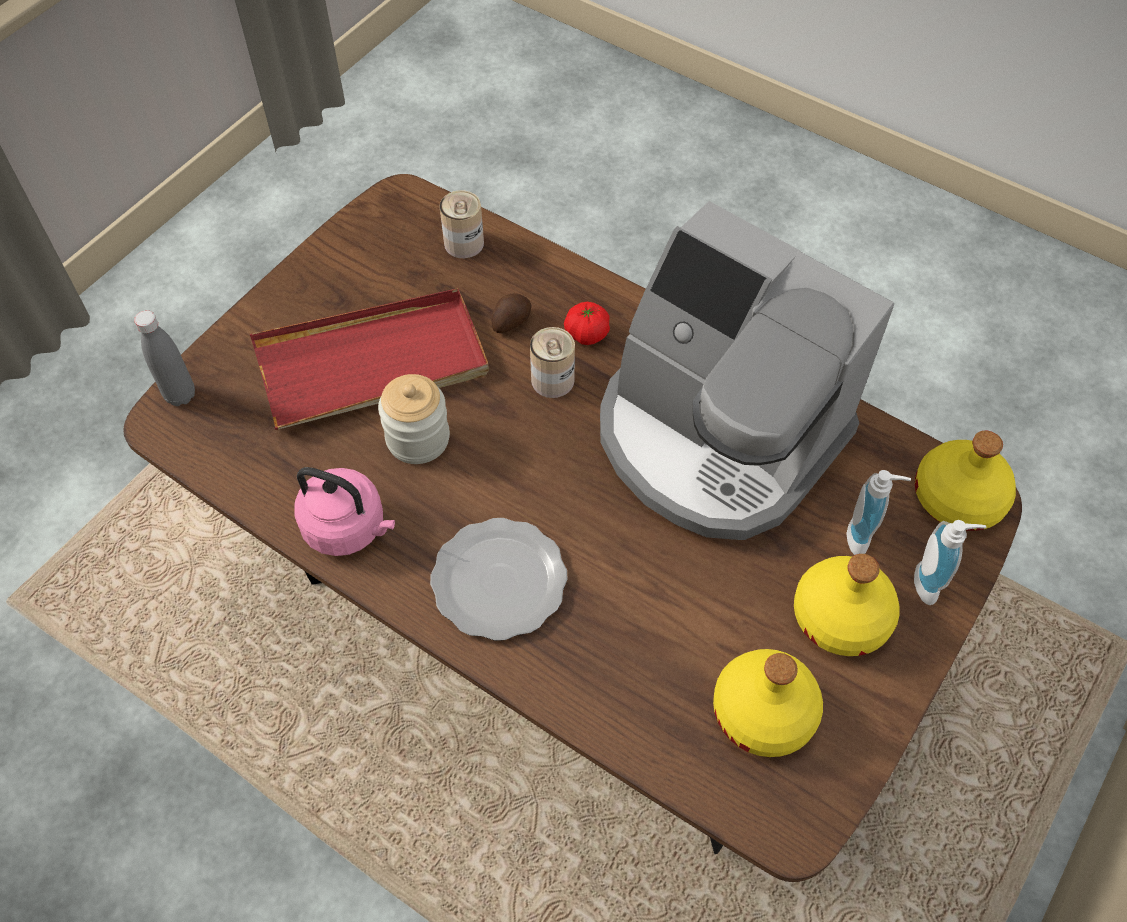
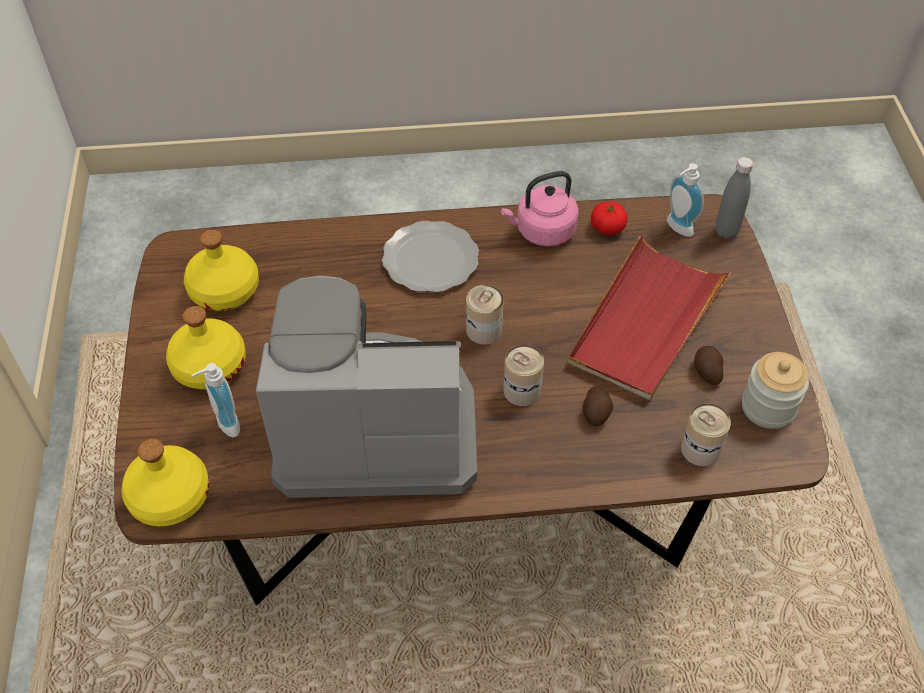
camera: 140 degrees right, 5 degrees down
(380, 291) = (706, 371): none -> potato
(418, 438) = (562, 299): jar -> jar (768, 407)
(526, 460) = (484, 330): none -> can
(587, 334) = (534, 440): tomato -> tomato (607, 227)
(932, 583) = (159, 423): soap dispenser -> soap dispenser (676, 228)

